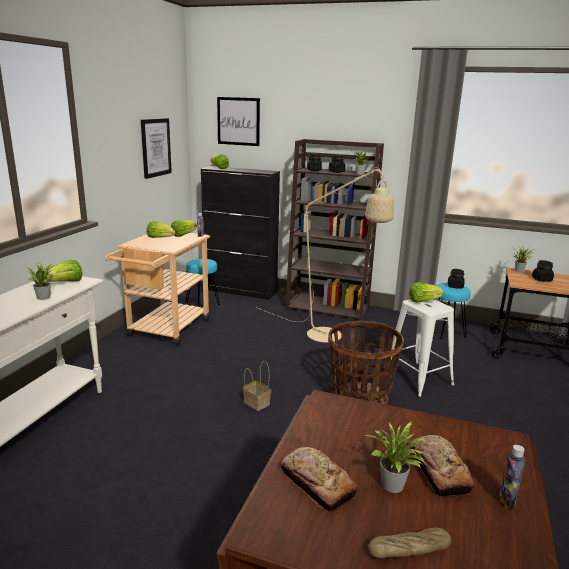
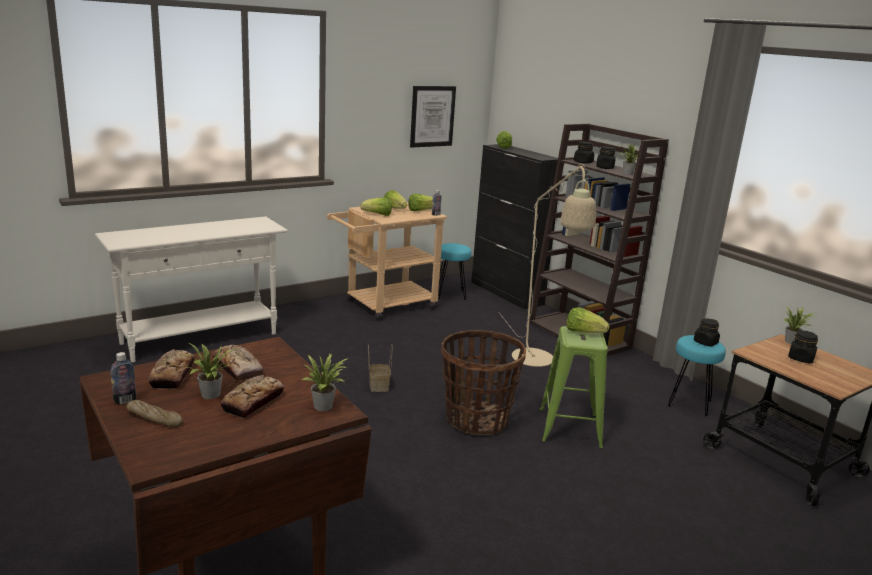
camera: 35 degrees right, 0 degrees up
(45, 297) = (227, 231): potted plant -> potted plant (325, 406)
(65, 283) = (257, 225): lettuce -> lettuce (378, 215)
(238, 121) = (533, 96): picture -> none
(353, 441) = (237, 369): none -> bread
(417, 379) = (569, 428): white stool -> green stool
(506, 501) = (257, 431): bottle -> bottle (125, 401)

